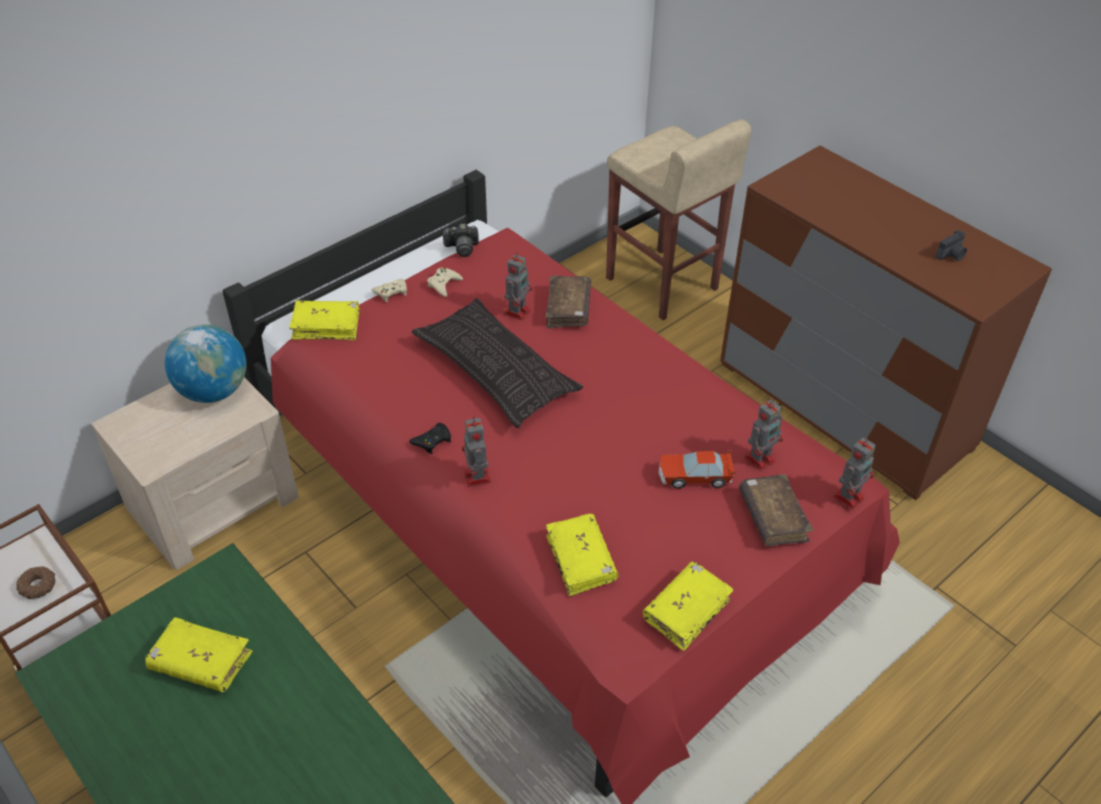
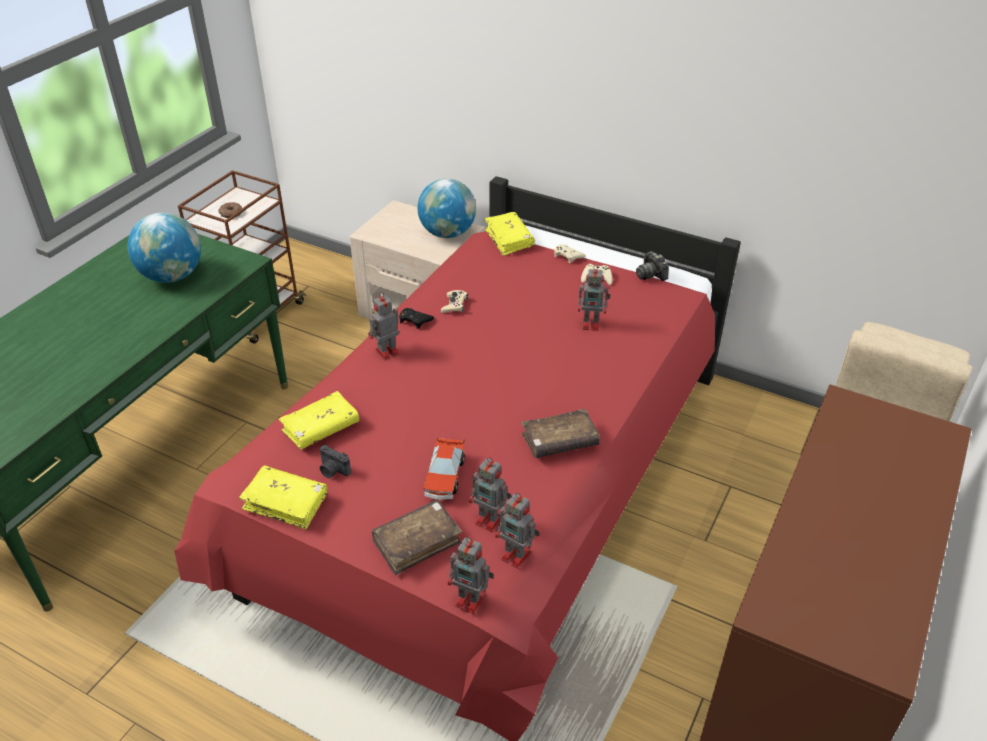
camera: 70 degrees right, 5 degrees down
(201, 662) = (172, 276): yellow book -> globe
(424, 401) = (455, 305): none -> beige game controller
(496, 370) = (511, 331): pillow -> none
(568, 309) = (616, 351): brown book -> brown book (560, 441)
(694, 476) = (444, 477): toy car -> toy car turned 150 degrees counterclockwise
(807, 453) = (517, 556): none -> toy robot
(951, 255) = (848, 580): camera -> camera (333, 471)

